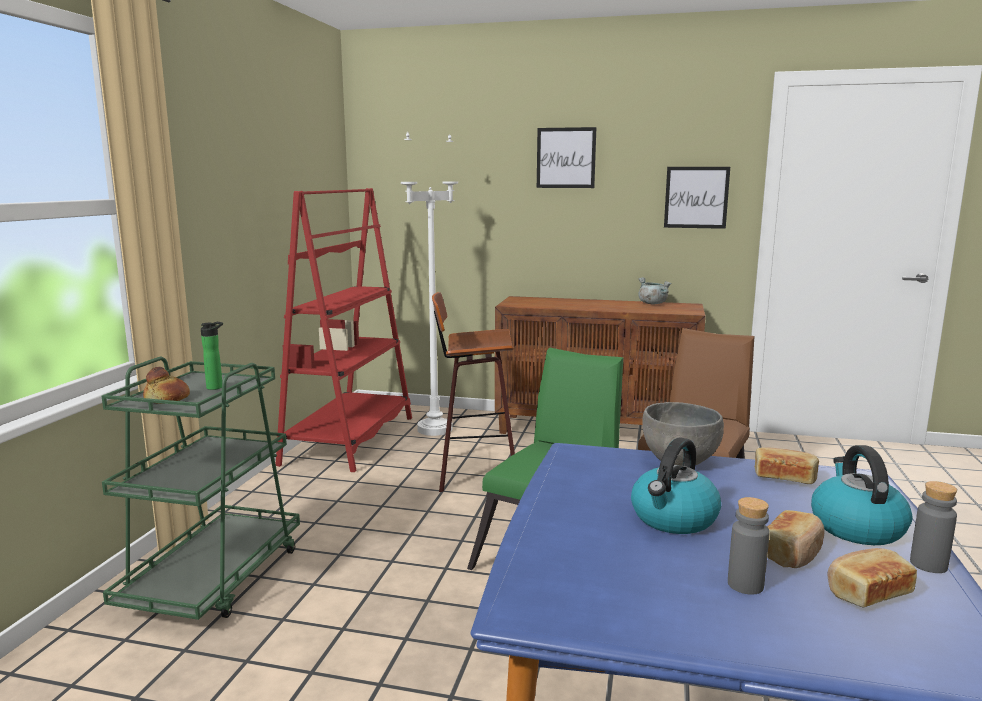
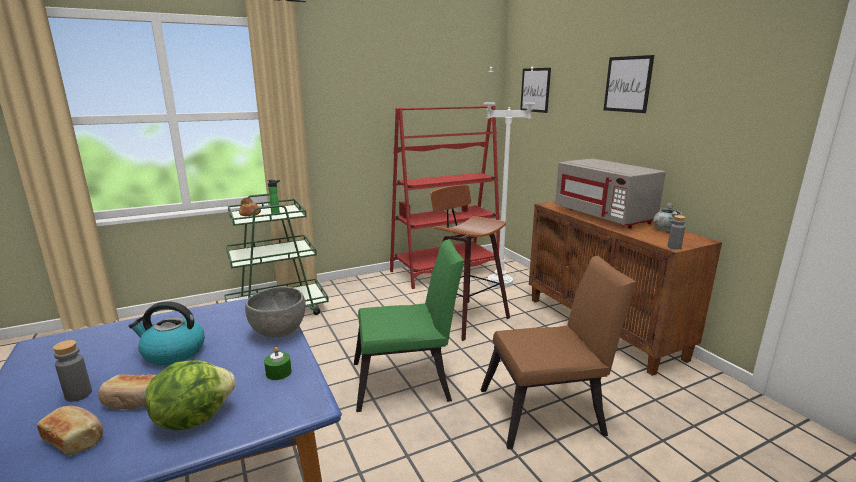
camera: 50 degrees right, 5 degrees up
(583, 304) = (604, 216): none -> grey microwave
(696, 197) = (736, 129): picture -> picture (535, 90)
(784, 477) = (278, 372): bread -> green candle
(856, 527) = (193, 417): kettle -> lettuce
(928, 564) = (132, 460): grey bottle -> grey bottle (674, 247)

